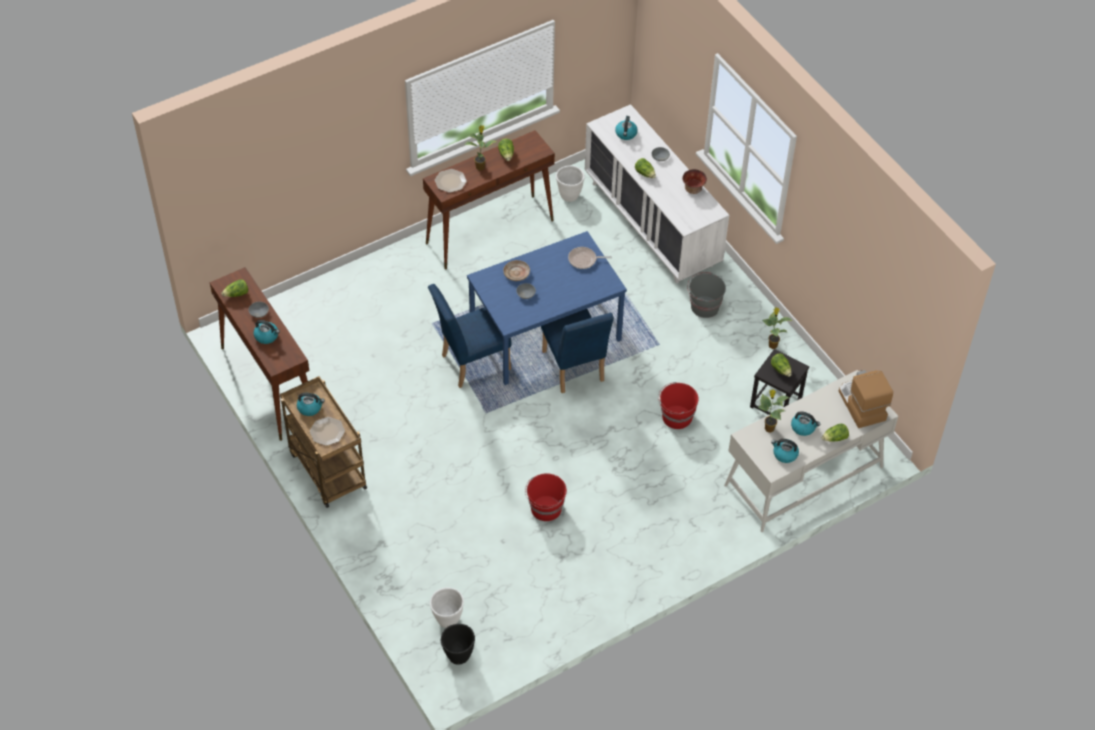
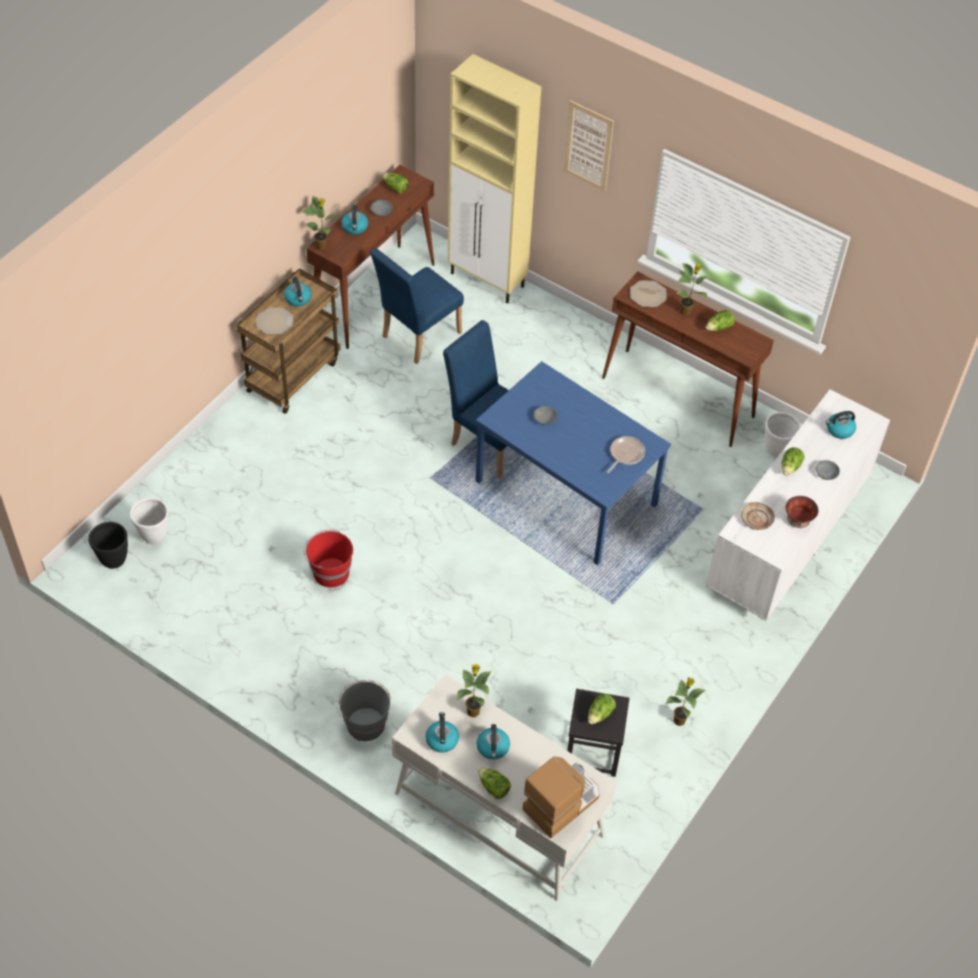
camera: 65 degrees right, 0 degrees up
(276, 365) = (322, 247): none -> potted plant
(299, 302) = (488, 280): none -> beige cabinet
(345, 130) = (588, 146): none -> picture
(516, 273) = (569, 401): beige plate -> beige plate (756, 519)
(574, 370) = (530, 536): blue chair -> blue chair (417, 337)
(584, 260) = (625, 454): frying pan -> frying pan turned 60 degrees clockwise
(676, 417) = (517, 654): red bucket -> none
(704, 306) = (695, 630): grey bucket -> grey bucket (365, 723)

